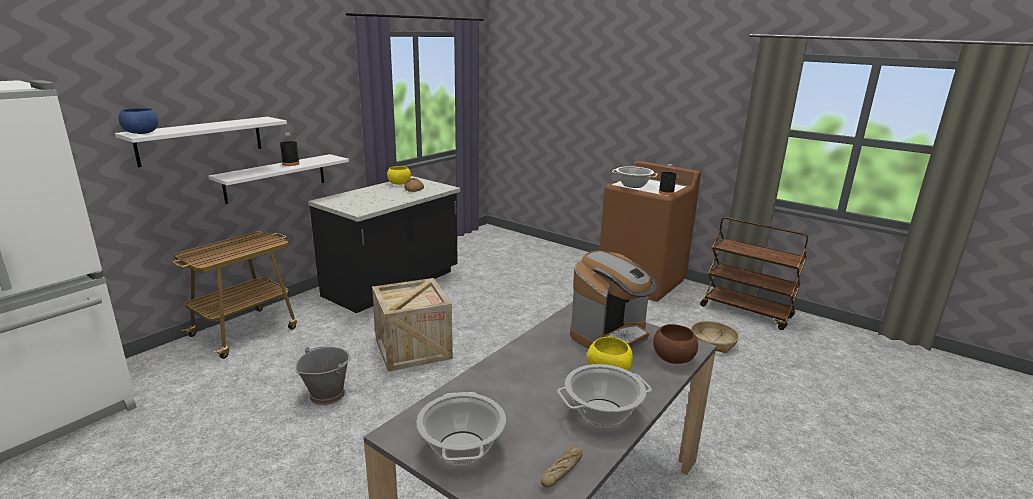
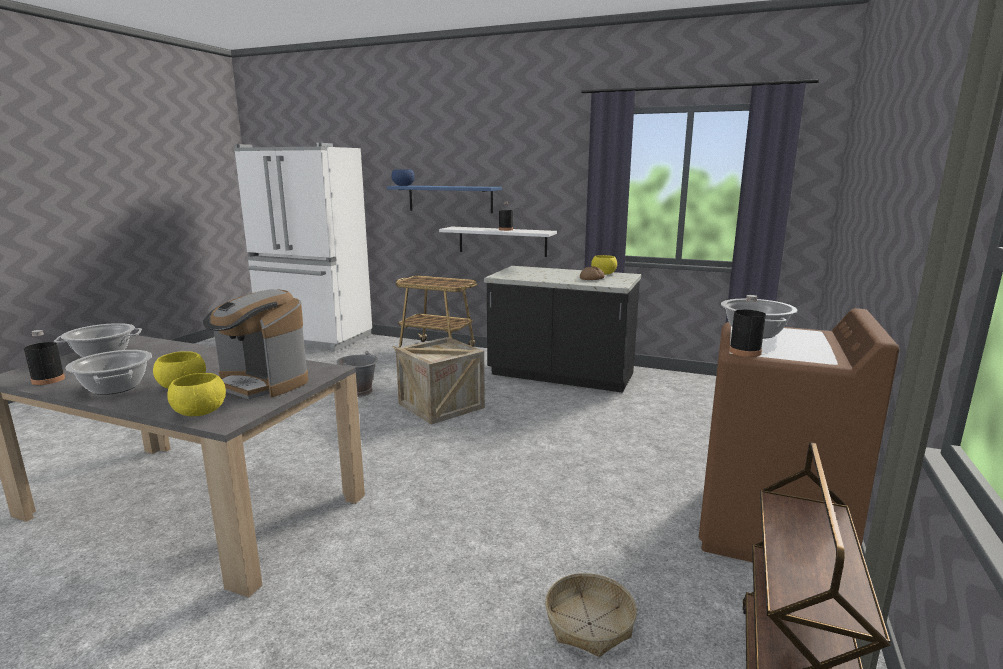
camera: 75 degrees right, 5 degrees down
(201, 140) = (450, 199): white shelf -> blue shelf
(561, 470) = (48, 380): bread -> black bottle
(673, 358) = (200, 412): brown bowl -> yellow bowl

